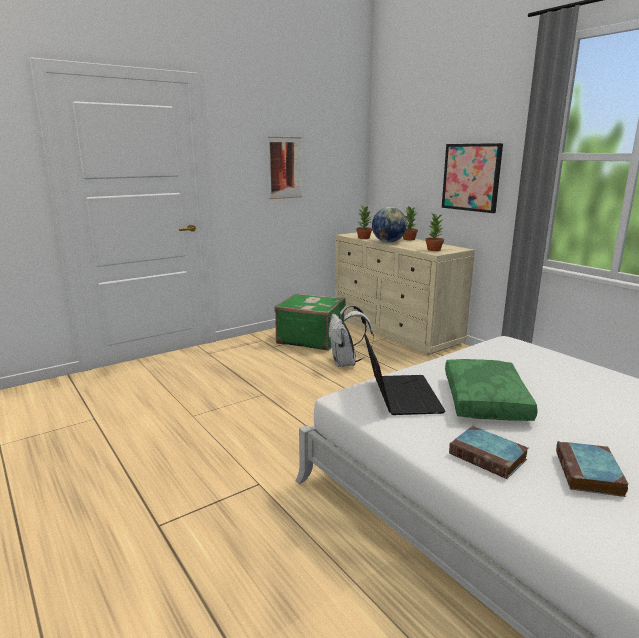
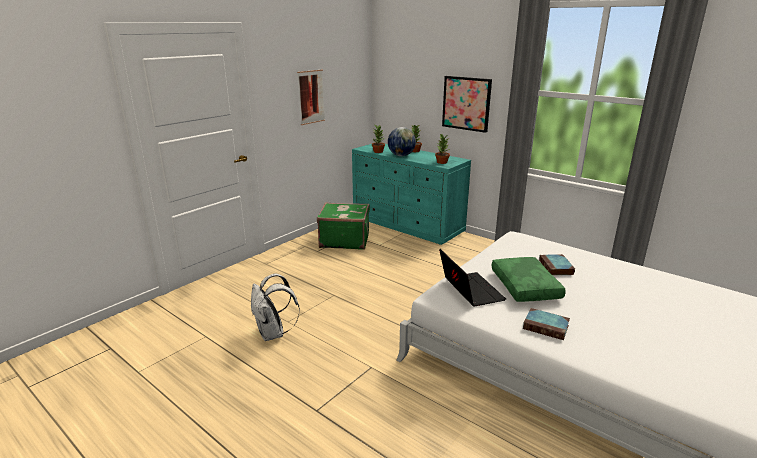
camera: 15 degrees left, 5 degrees up
(346, 363) = (384, 259): white backpack -> white backpack (273, 334)
(395, 330) = (407, 225): beige dresser -> turquoise dresser
(589, 474) = (606, 329): book -> book (556, 268)

